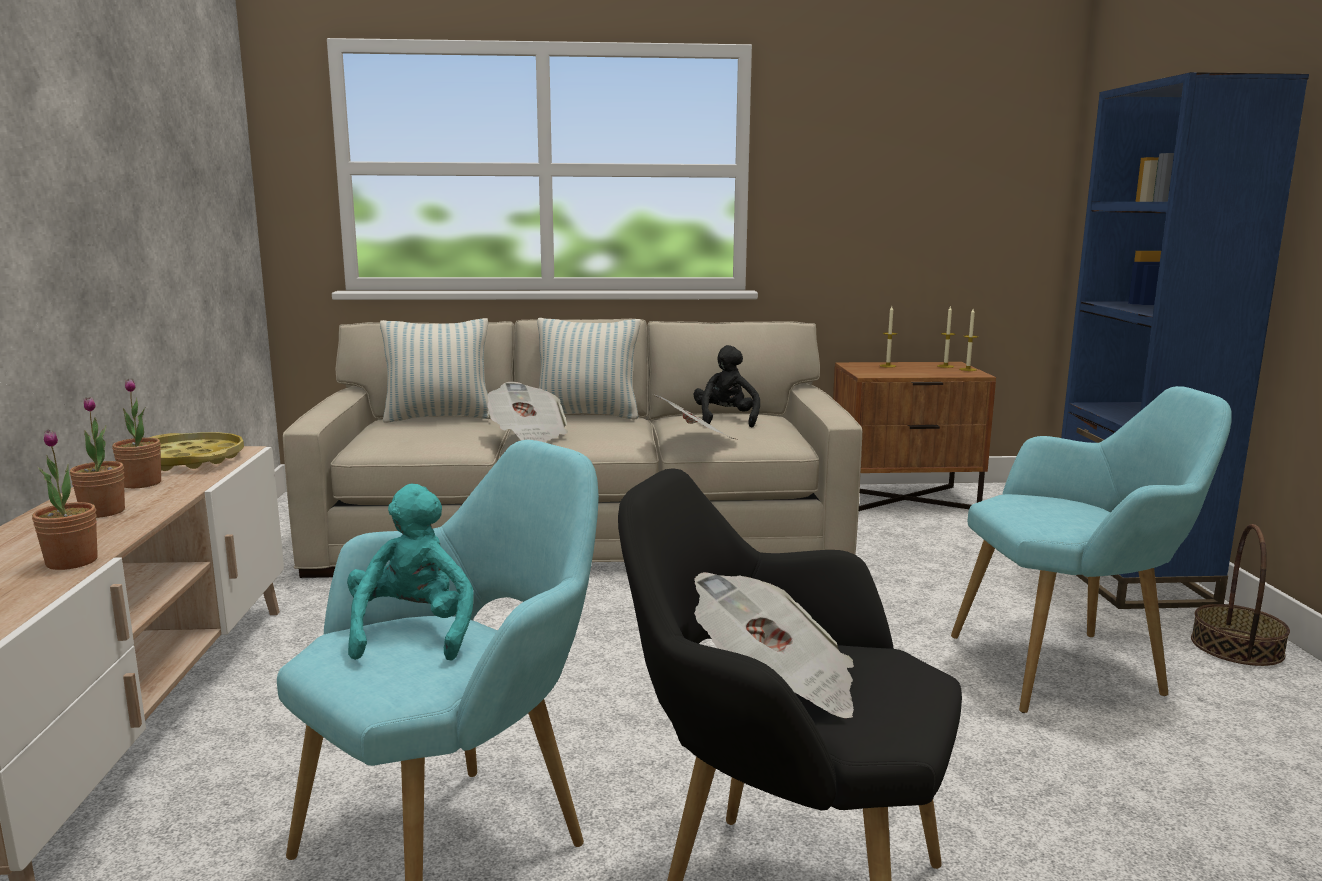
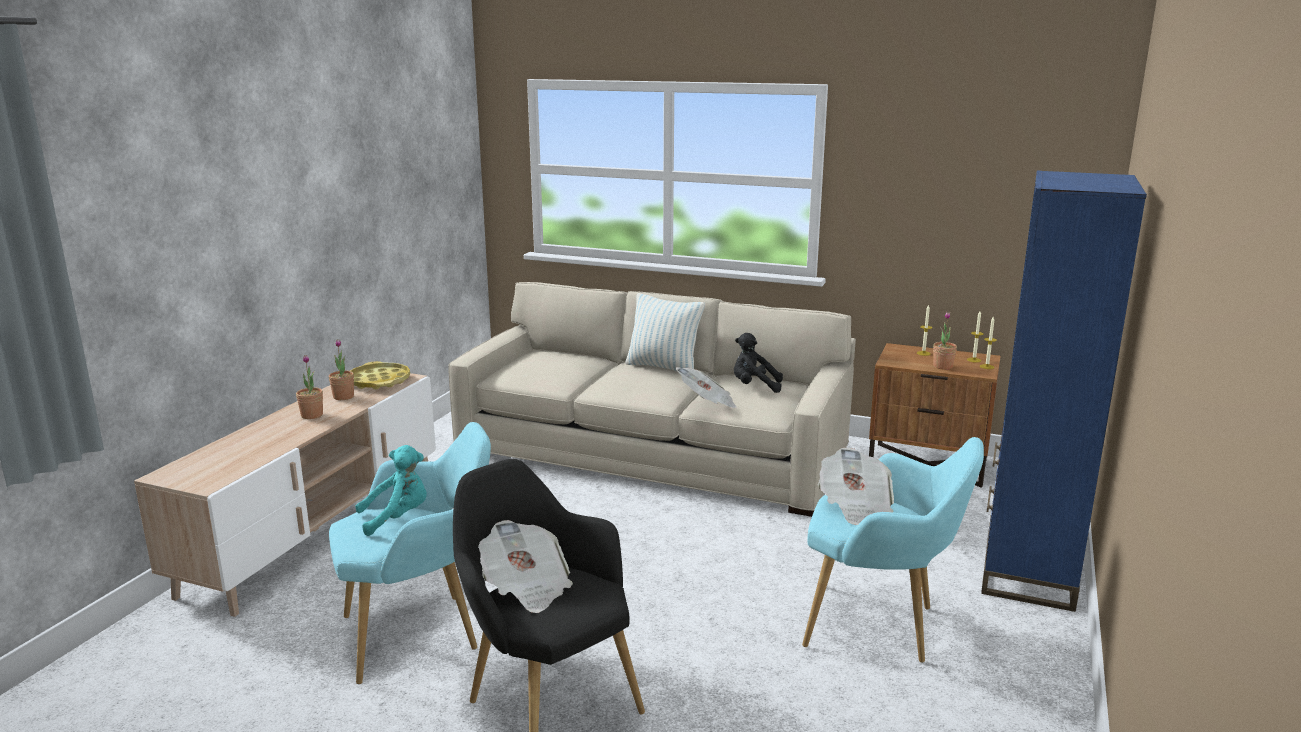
camera: 25 degrees right, 5 degrees up
(72, 562) = (277, 447): potted plant -> potted plant (942, 366)
(413, 632) = (397, 518): turquoise plush toy -> turquoise plush toy turned 45 degrees clockwise
(439, 417) = (565, 356): pillow -> none
(528, 435) = (603, 382): newspaper -> newspaper (855, 506)
(726, 420) = (754, 387): black plush toy -> black plush toy turned 105 degrees counterclockwise
(1237, 647) = (1036, 644): basket -> none

